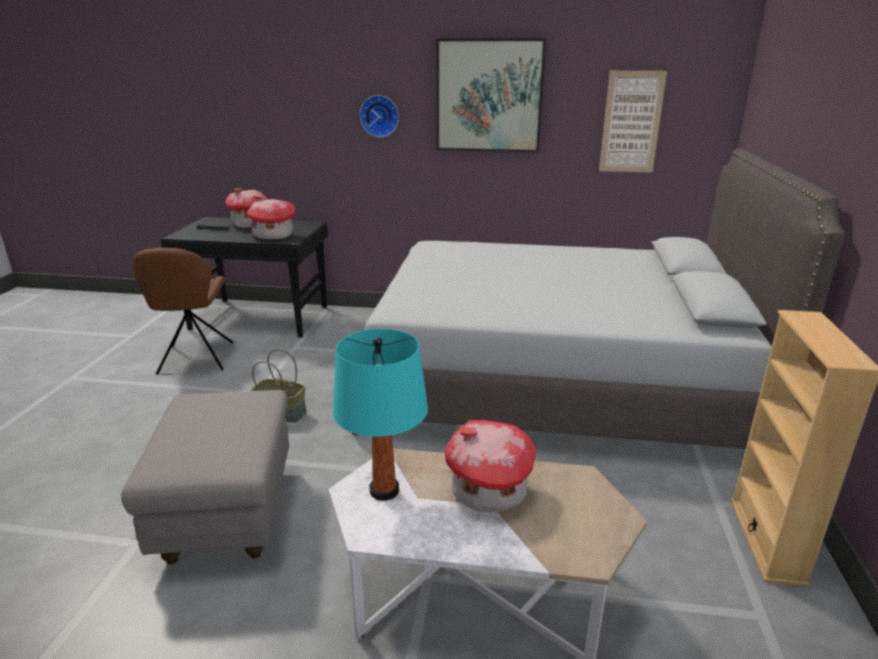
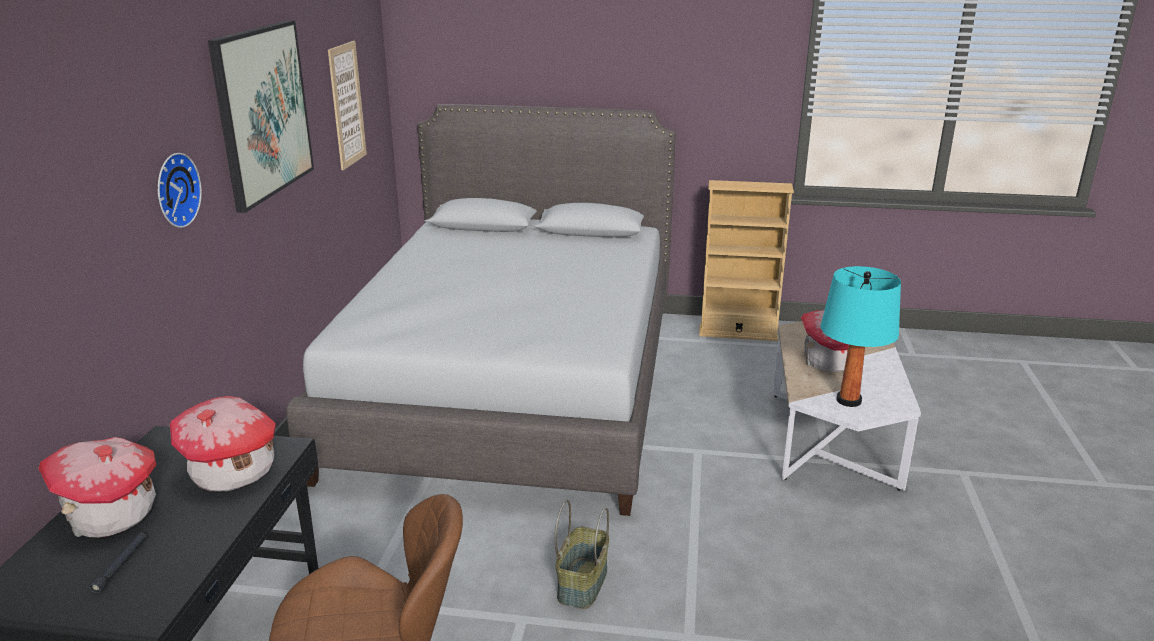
camera: 90 degrees left, 0 degrees up
(229, 515) = (797, 590): grey ottoman -> none

